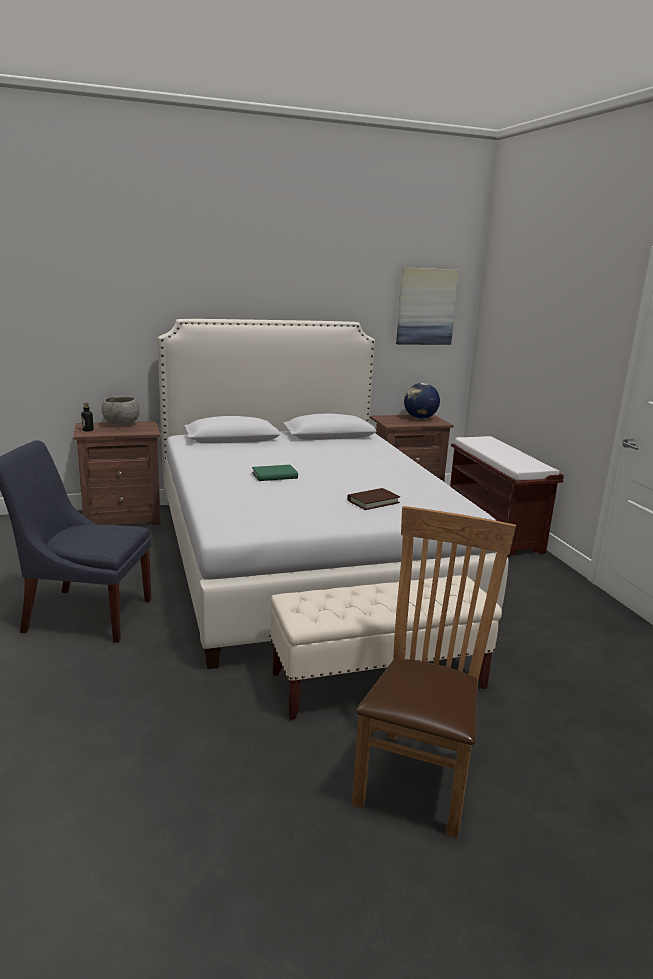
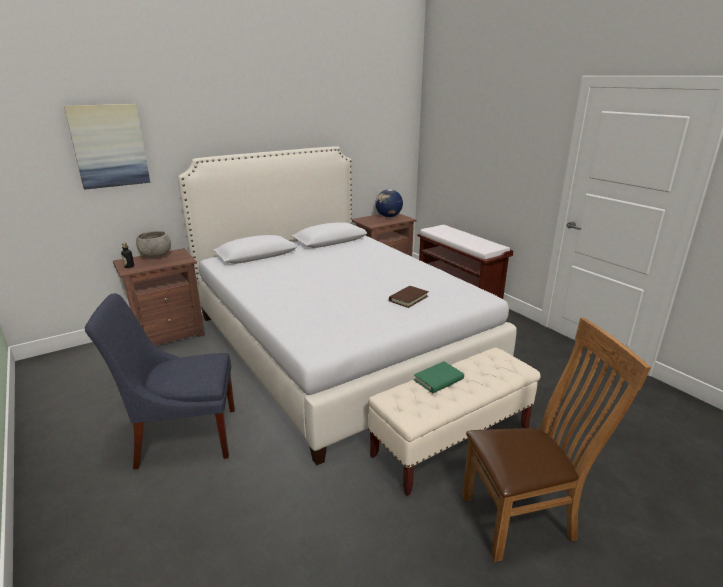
camera: 15 degrees left, 5 degrees up
(274, 476) = (317, 287): green book -> green book (438, 379)
(419, 774) = (524, 518): brown chair -> brown chair turned 75 degrees clockwise
(426, 306) = (384, 128): picture -> picture (109, 146)

